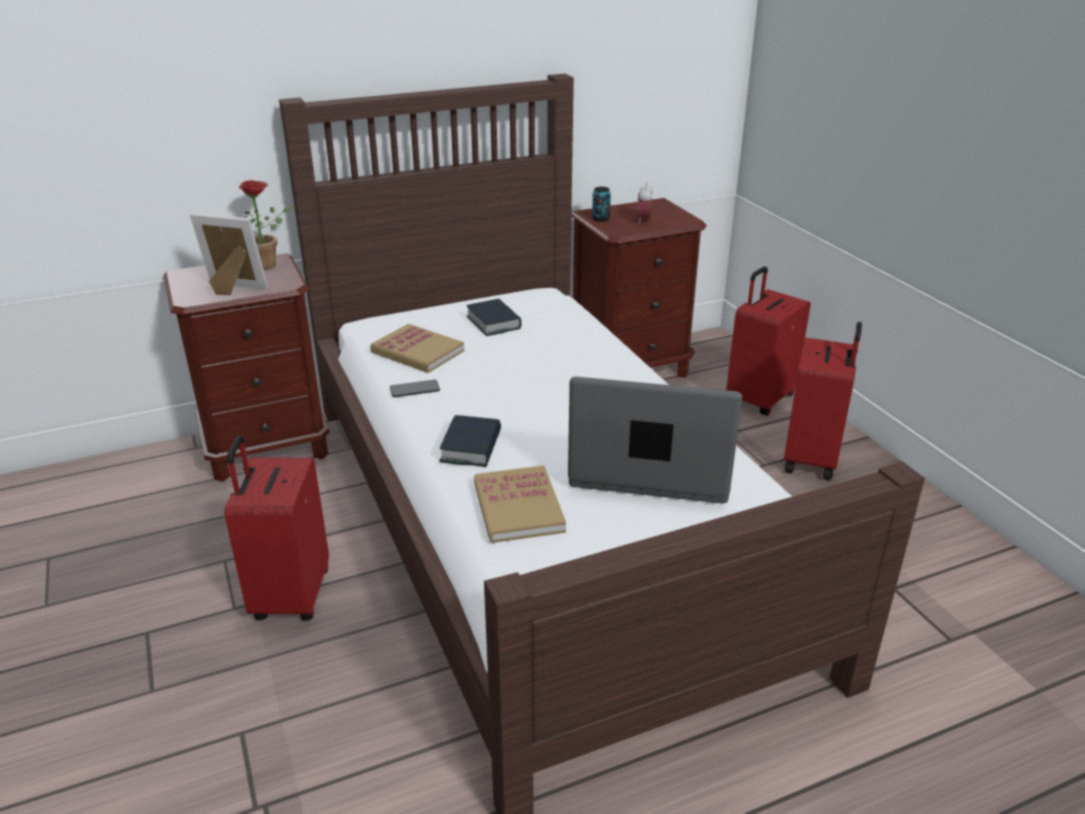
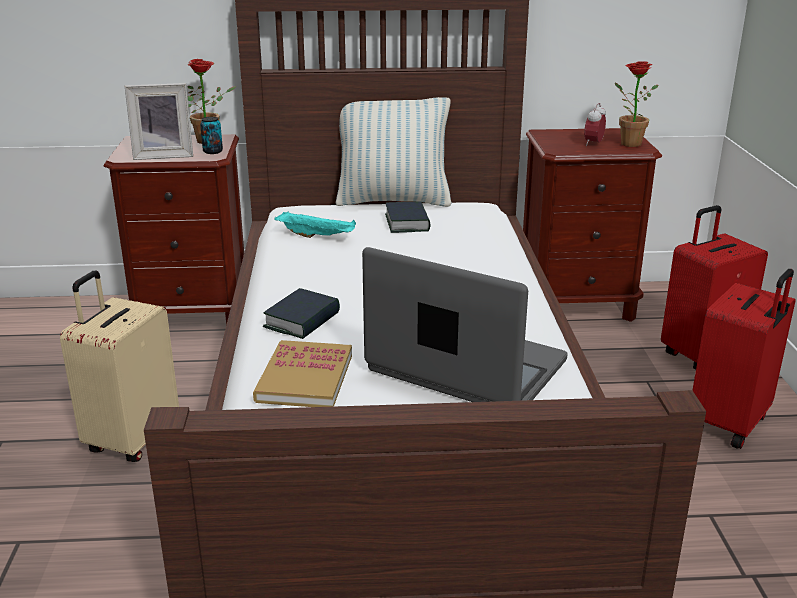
camera: 20 degrees right, 5 degrees down
(233, 290) = (164, 155): picture frame -> picture frame turned 135 degrees clockwise
(289, 596) = (132, 439): red suitcase -> beige suitcase
(415, 389) = (290, 265): phone -> none
(417, 352) = (317, 236): book -> turquoise tray
(460, 299) = (393, 201): none -> pillow
(600, 218) = (550, 138): can -> can (213, 151)
(671, 216) = (627, 143): none -> potted plant

